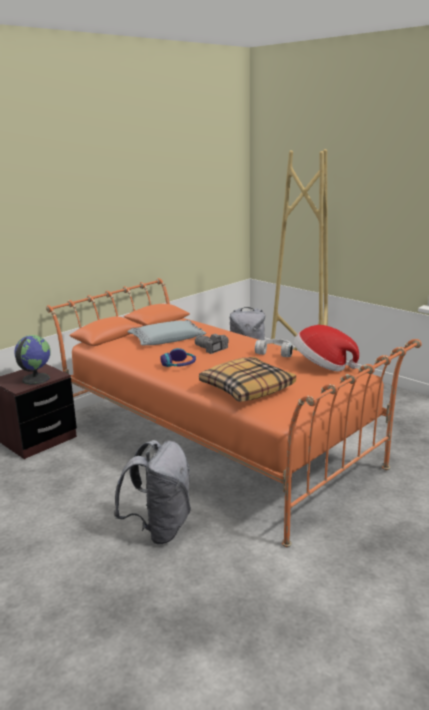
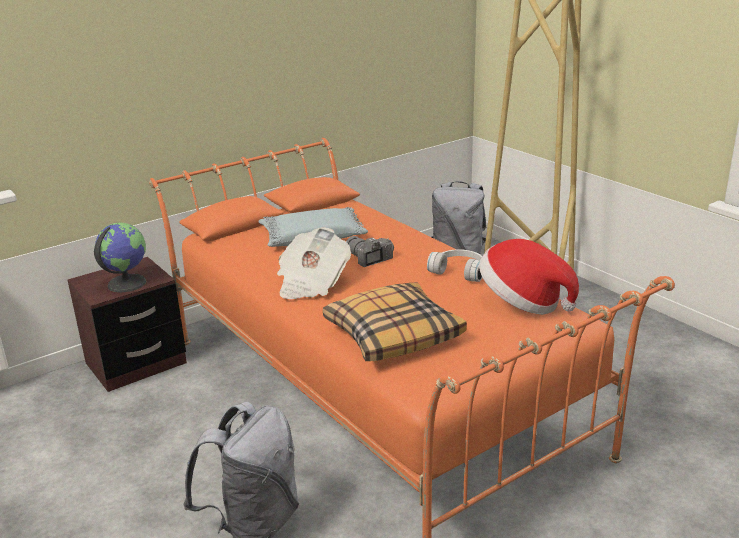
camera: 10 degrees right, 5 degrees up
(179, 365) = (311, 283): headphones -> newspaper

